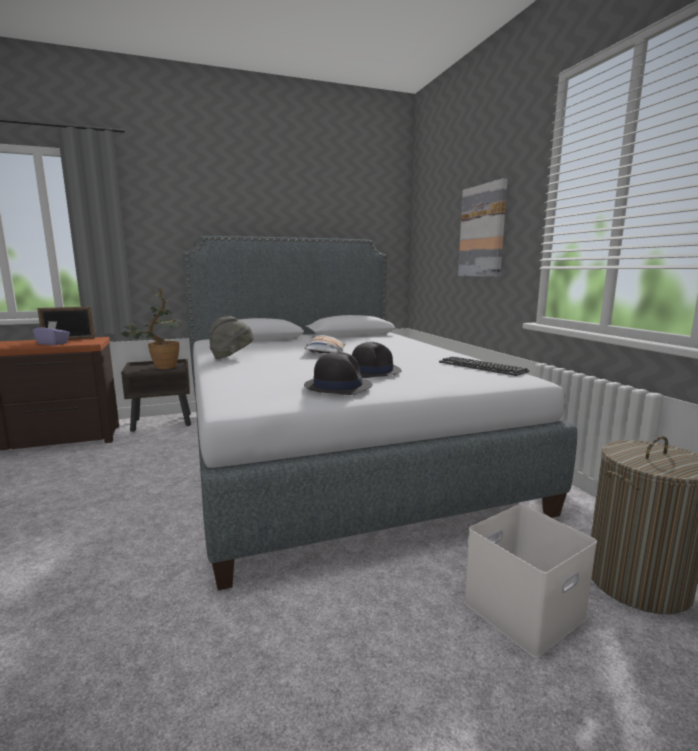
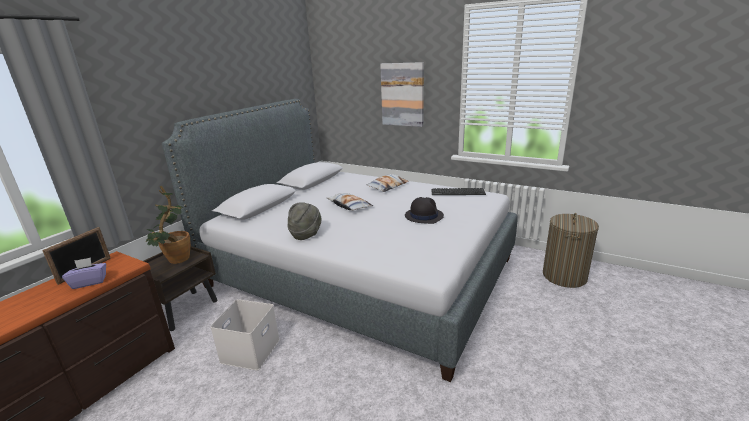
camera: 40 degrees left, 10 degrees up
(337, 386) = (443, 235): black hat -> none
(409, 348) = (387, 186): none -> pillow
(523, 608) = (552, 308): white storage box -> white storage box (250, 349)

